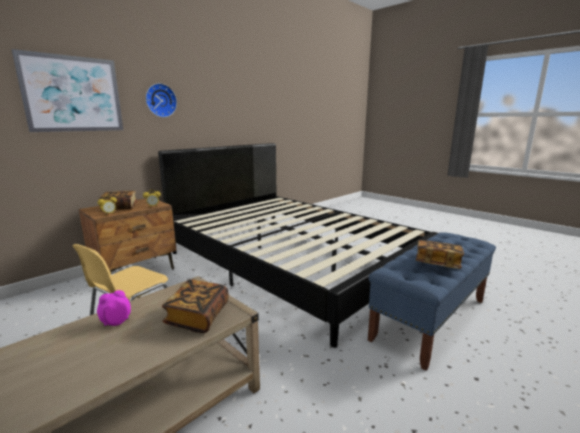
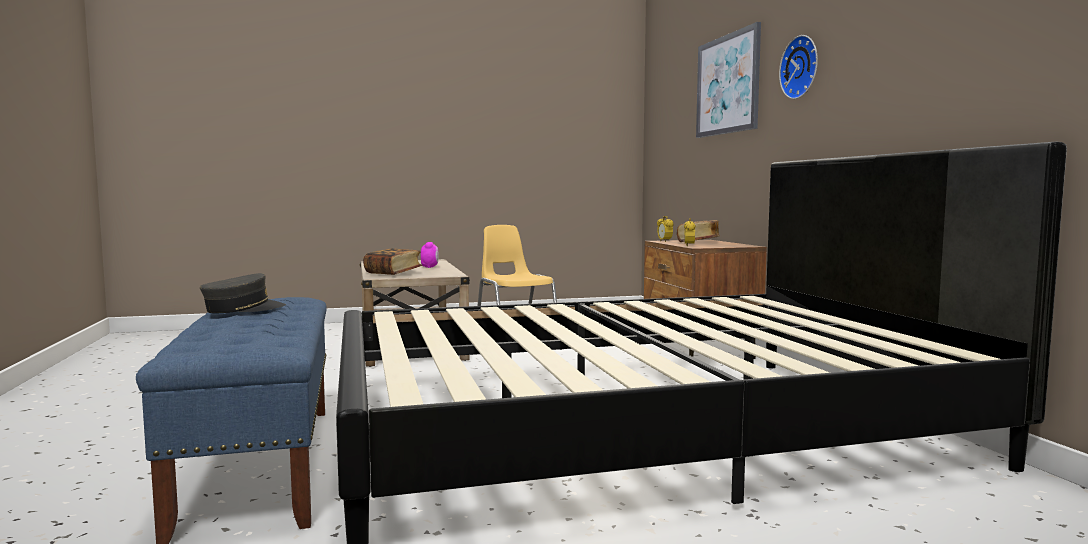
camera: 120 degrees right, 10 degrees down
(437, 263) = (243, 309): book -> grey cap

